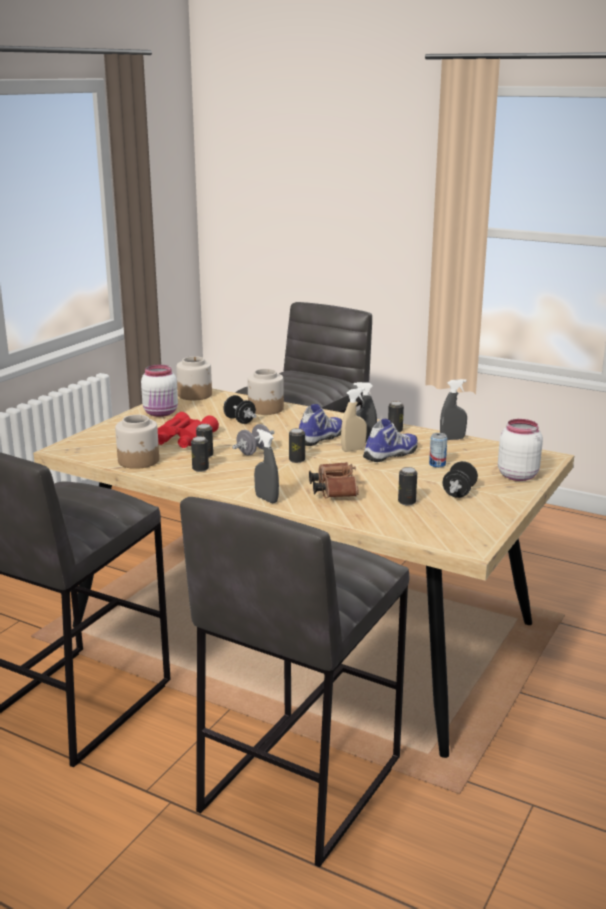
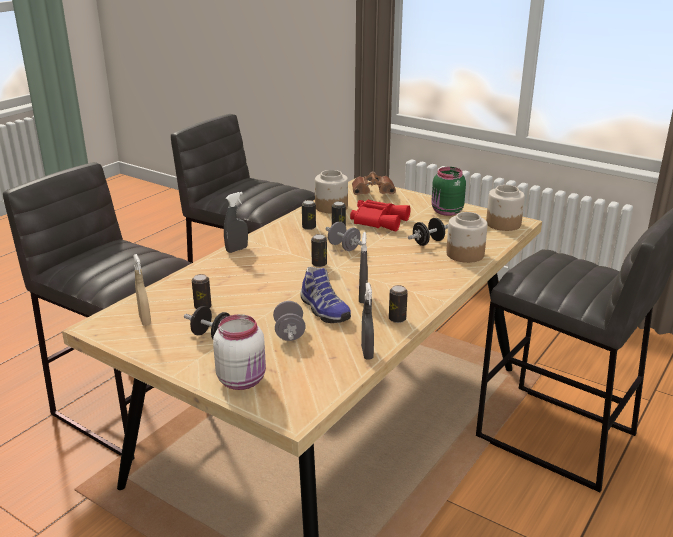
camera: 95 degrees right, 5 degrees up
(161, 413) = (446, 212): white jar -> green jar
(321, 438) = (376, 277): shoe -> none
(333, 490) = (243, 276): brown binoculars -> brown binoculars (374, 193)
(353, 449) = (341, 291): beige spray bottle -> beige spray bottle (145, 320)
(437, 464) = (289, 333): can -> grey dumbbell

